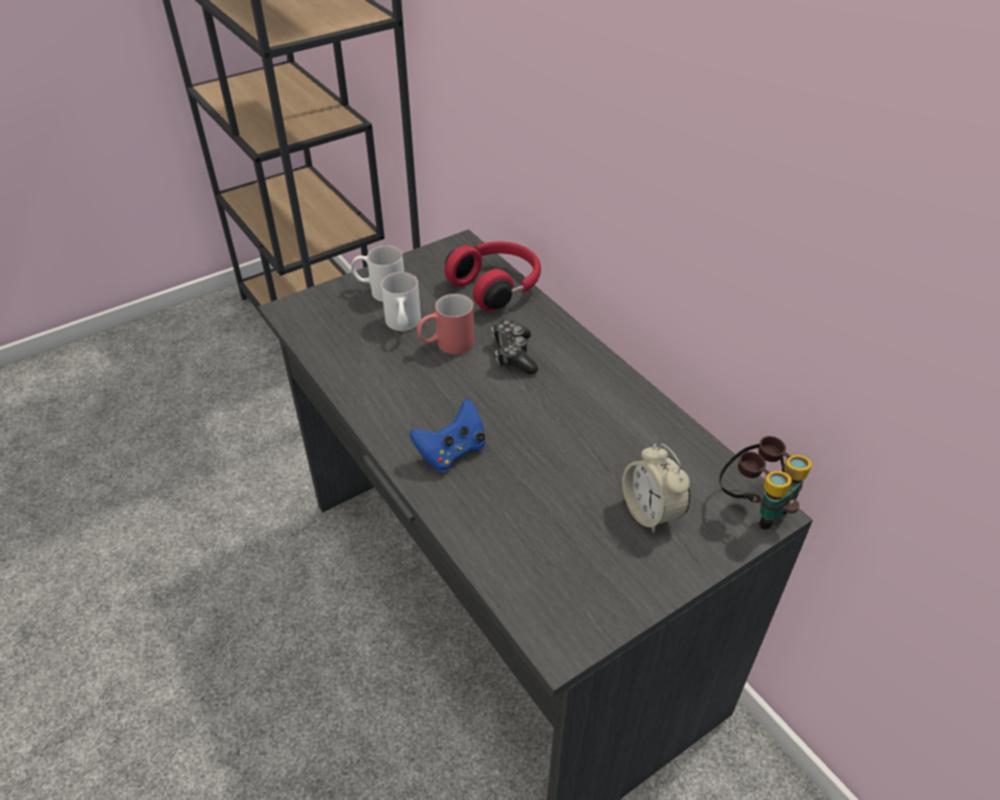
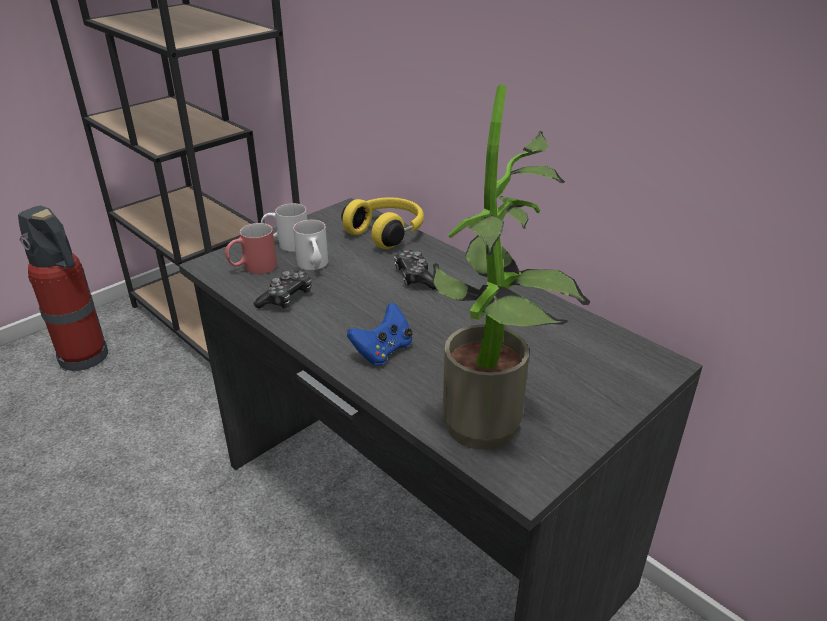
camera: 10 degrees left, 10 degrees down
(185, 356) = (85, 357): none -> fire extinguisher
(363, 367) = (286, 298): none -> game controller
(446, 345) = (355, 276): red mug -> red mug (252, 268)
(497, 286) = (387, 233): red headphones -> yellow headphones
(544, 570) = (492, 429): none -> potted plant
(651, 512) = (569, 375): alarm clock -> none
(755, 505) = (653, 360): binoculars -> none

